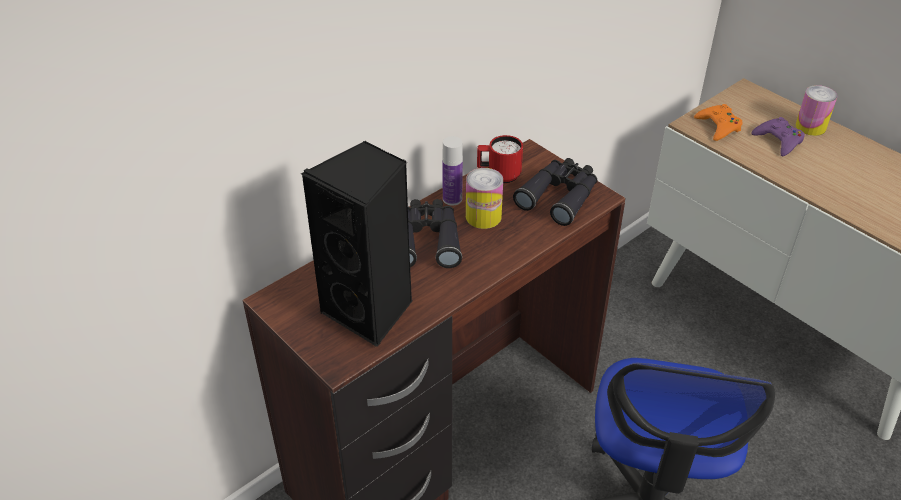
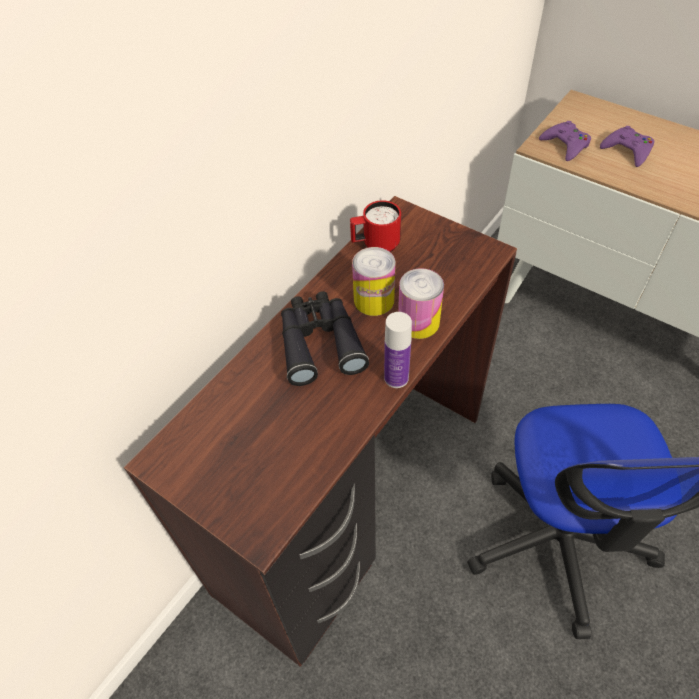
camera: 10 degrees left, 10 degrees up
(371, 311) = (281, 451): black speaker -> none
(452, 199) = (333, 284): bottle -> bottle (396, 378)
(559, 196) = (448, 259): black binoculars -> none
(718, 126) = (565, 145): orange game controller -> purple game controller
(810, 127) = (652, 130): can -> can (418, 322)

